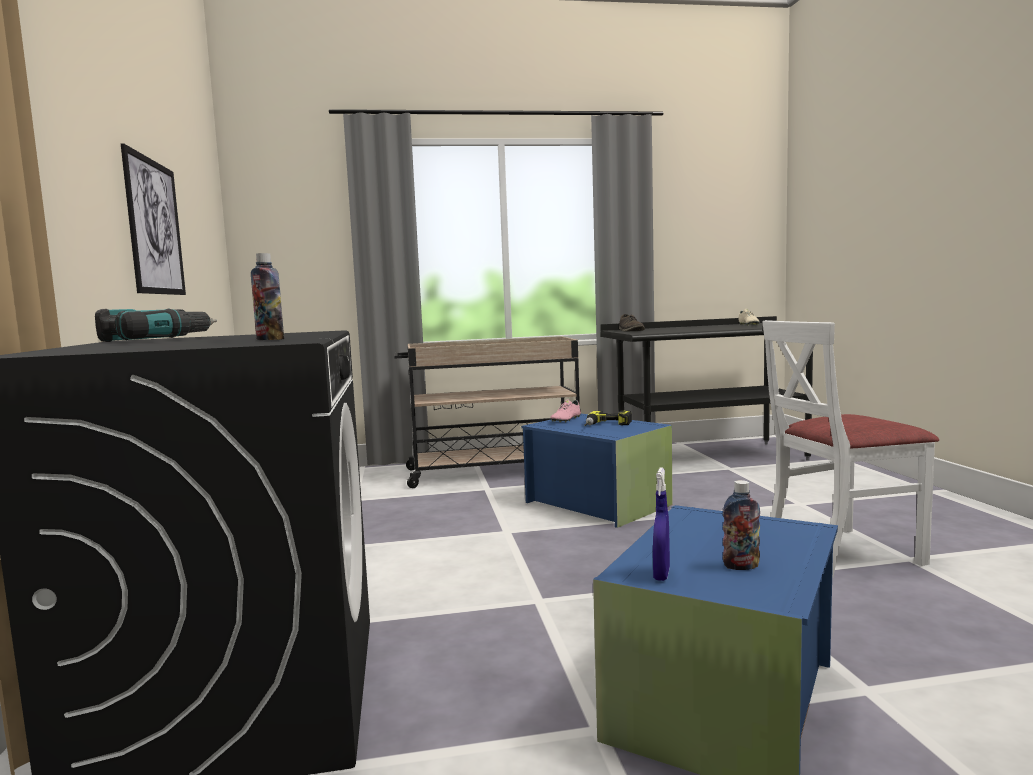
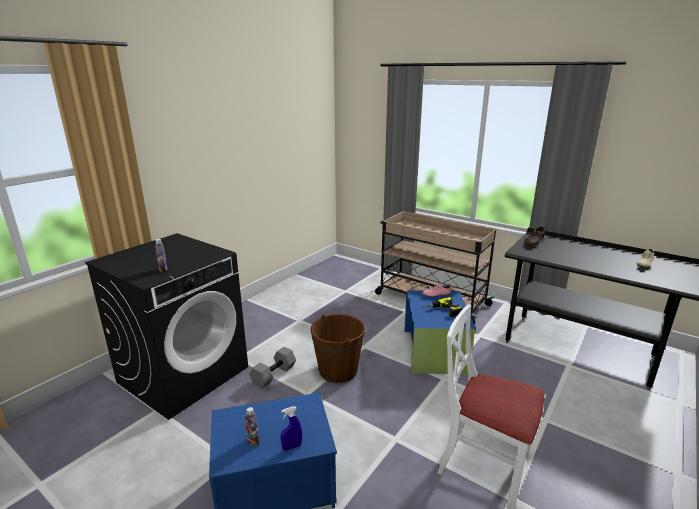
camera: 45 degrees right, 15 degrees up
(152, 340) = (171, 243): power drill -> none
(155, 227) = (253, 155): picture -> none
(437, 610) = (273, 374): none -> grey dumbbell
(526, 563) = (338, 370): none -> brown bucket
(661, 574) = (227, 424): blue spray bottle -> blue spray bottle (292, 447)

